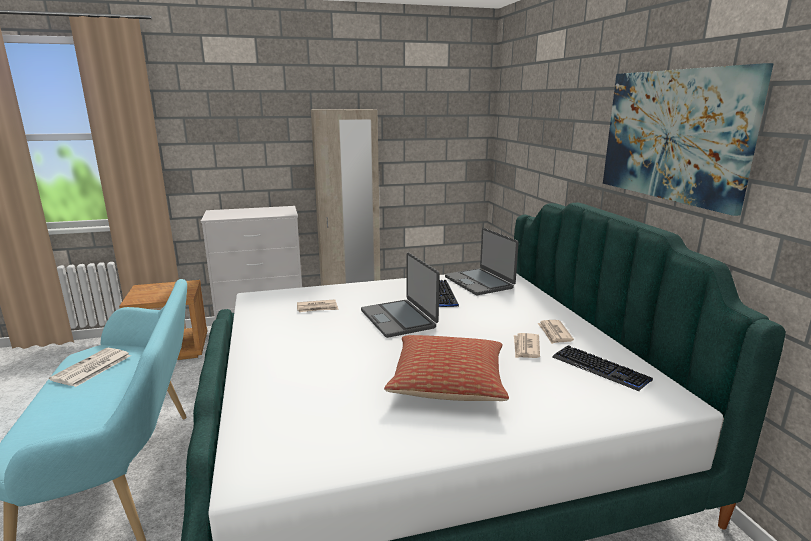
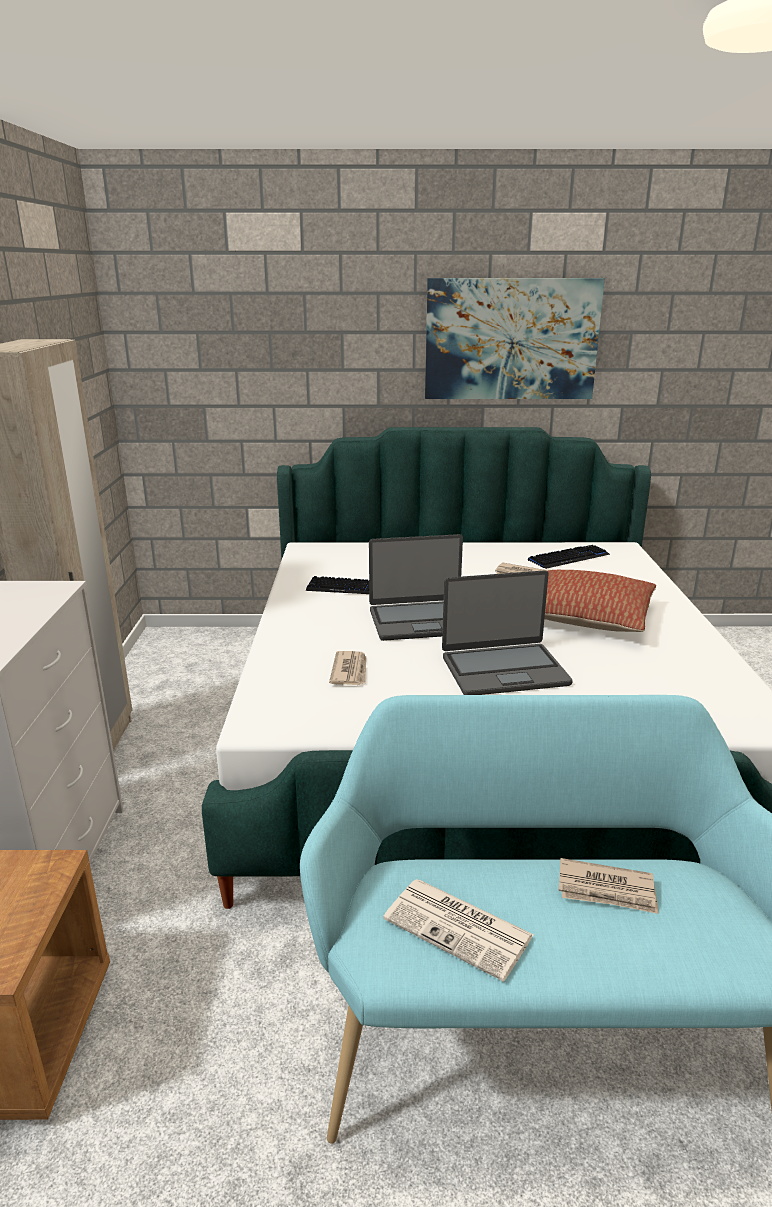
camera: 75 degrees left, 5 degrees up
(479, 282) = (327, 564): laptop -> laptop (504, 670)
(554, 333) = (492, 558): newspaper -> newspaper (607, 890)

